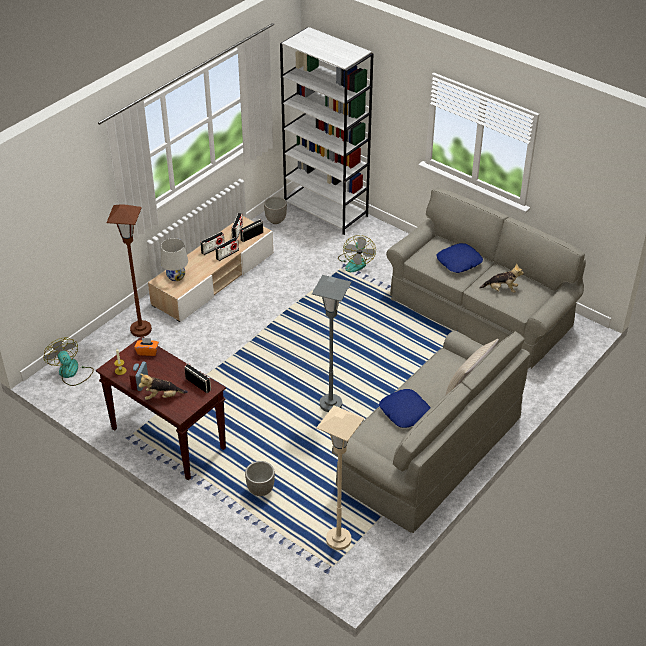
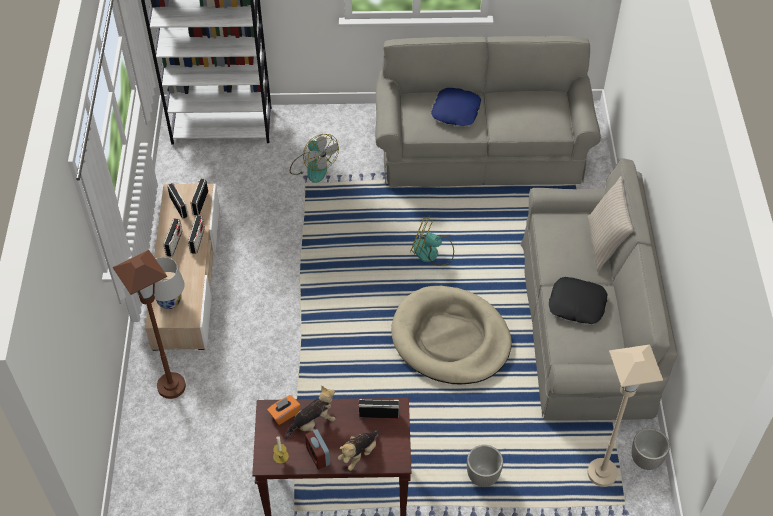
camera: 40 degrees left, 10 degrees up
(71, 373) = (149, 490): fan -> fan (432, 253)
(275, 220) = (181, 167): planter -> planter (646, 460)
(330, 404) = (450, 339): grey floor lamp -> beige dog bed
(404, 412) = (576, 305): blue pillow -> black pillow
(501, 290) = (522, 118): plush toy -> plush toy (313, 423)

